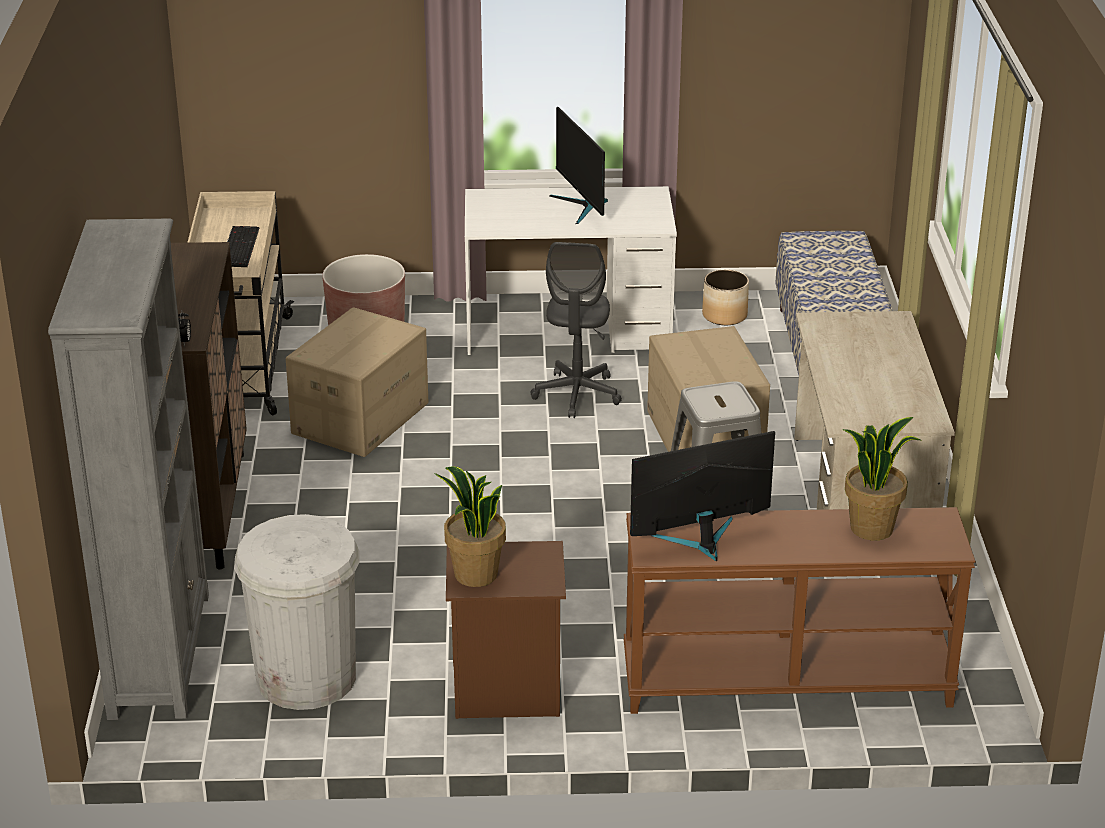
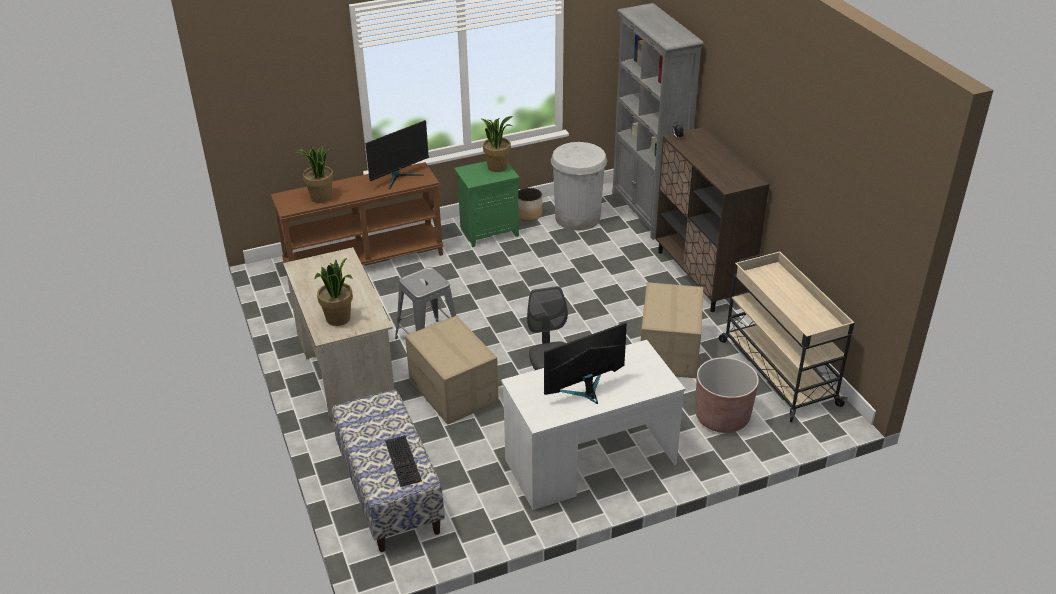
camera: 160 degrees right, 5 degrees up
(238, 247) = (786, 303): keyboard -> keyboard (404, 461)
(505, 691) = (489, 231): brown nightstand -> green nightstand
(582, 206) = (585, 390): monitor -> monitor turned 75 degrees counterclockwise
(724, 316) = (482, 512): planter -> planter (529, 214)
(872, 335) = (338, 318): none -> potted plant

